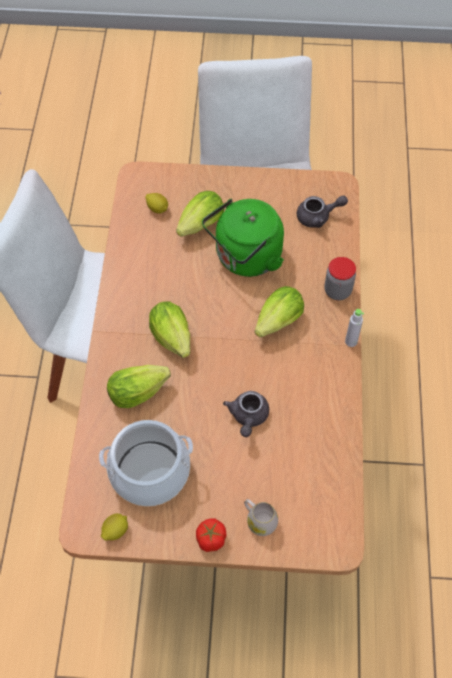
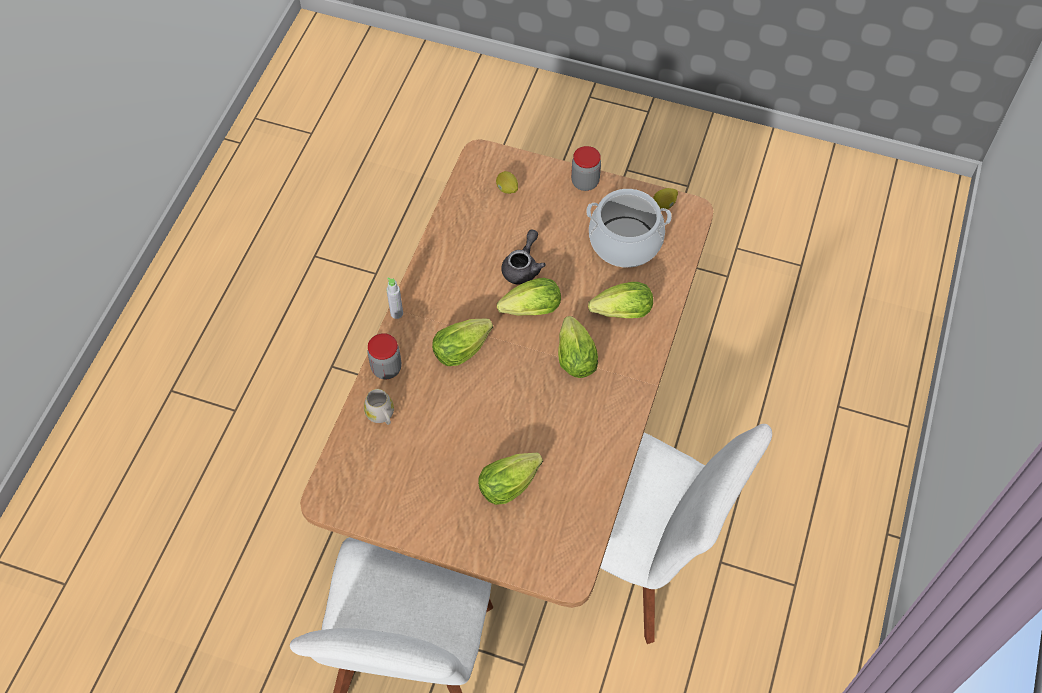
camera: 165 degrees left, 0 degrees up
(157, 208) = (554, 520): lemon -> lemon (507, 189)
(211, 539) = (585, 182): tomato -> jar
(229, 373) = (528, 311): none -> lettuce
(245, 258) = (471, 429): green kettle -> none
(259, 520) = (540, 186): white mug -> white mug (381, 415)
(318, 217) = (369, 462): grey teapot -> none

